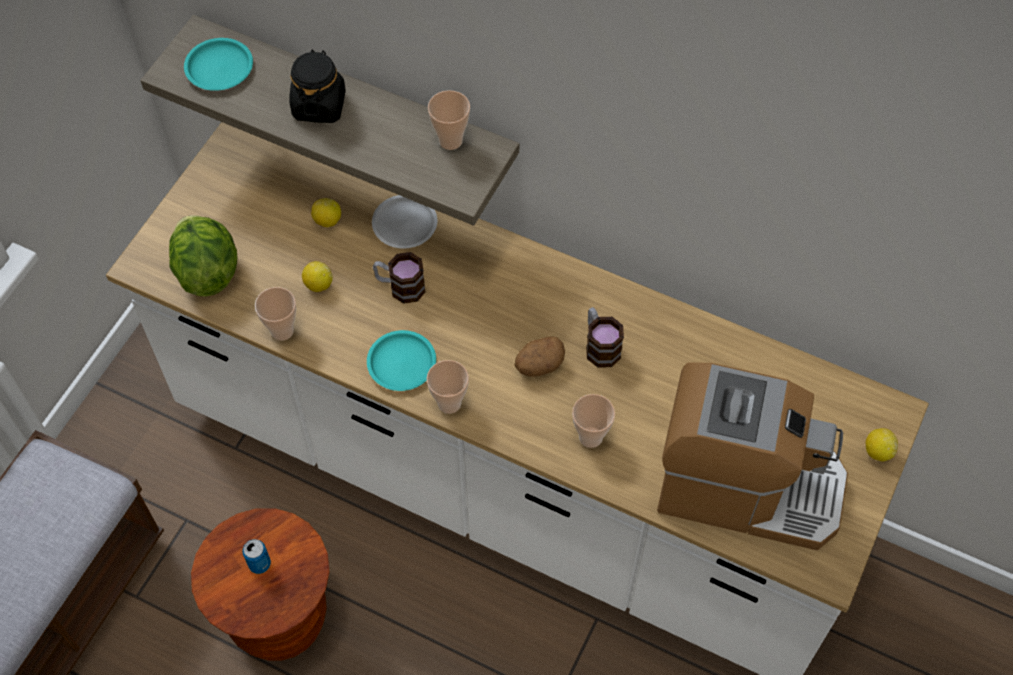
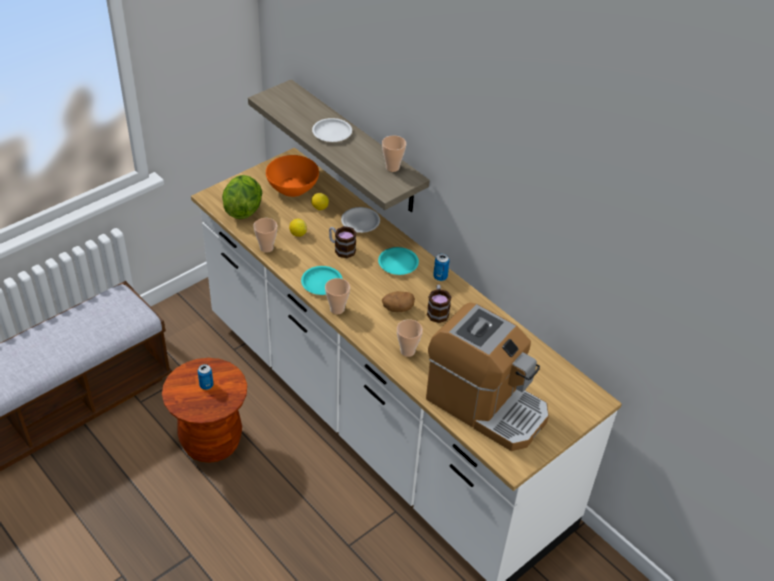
camera: 20 degrees right, 15 degrees down
(220, 68) = (290, 104): turquoise plate -> turquoise plate (398, 263)
(264, 197) = (292, 187): none -> orange bowl
(319, 105) = (332, 133): black jar -> white plate
(574, 281) = (440, 277): none -> can
(877, 451) = (576, 416): lemon -> none

